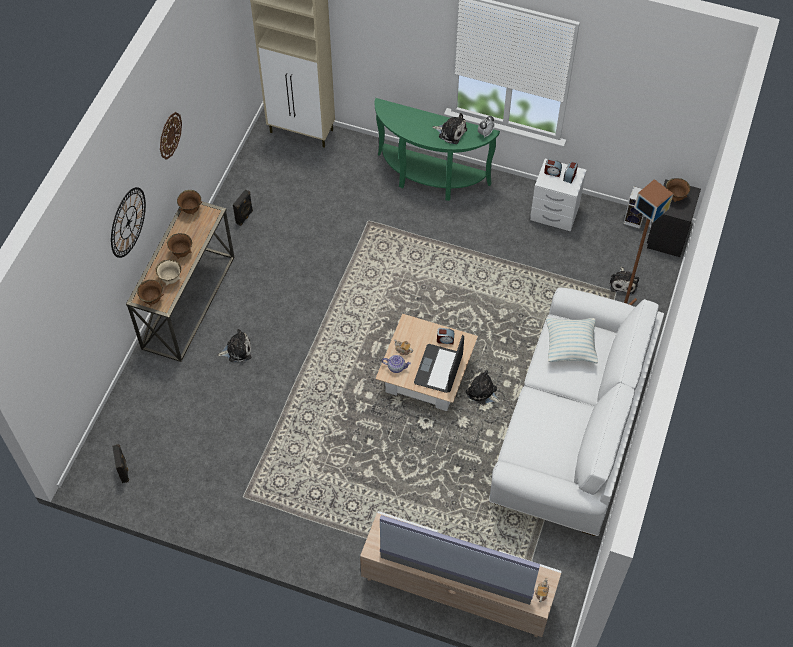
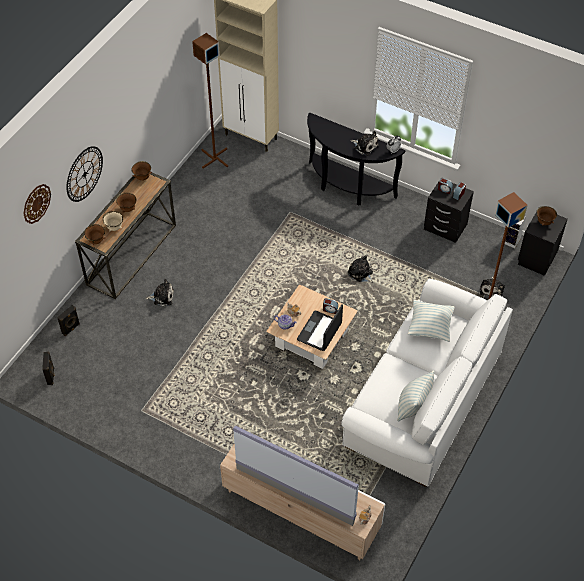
camera: 10 degrees right, 5 degrees down
(170, 135) = (131, 112): wall clock -> wall clock (36, 203)
(245, 217) = (191, 196): black speaker -> black speaker (71, 329)
(262, 164) = (214, 158): none -> brown floor lamp
(429, 179) = (347, 187): green console table -> black console table
(482, 392) = (355, 358): plush toy -> plush toy (361, 274)
(554, 213) = (445, 227): white nightstand -> black nightstand
(570, 448) = (412, 406): none -> pillow

